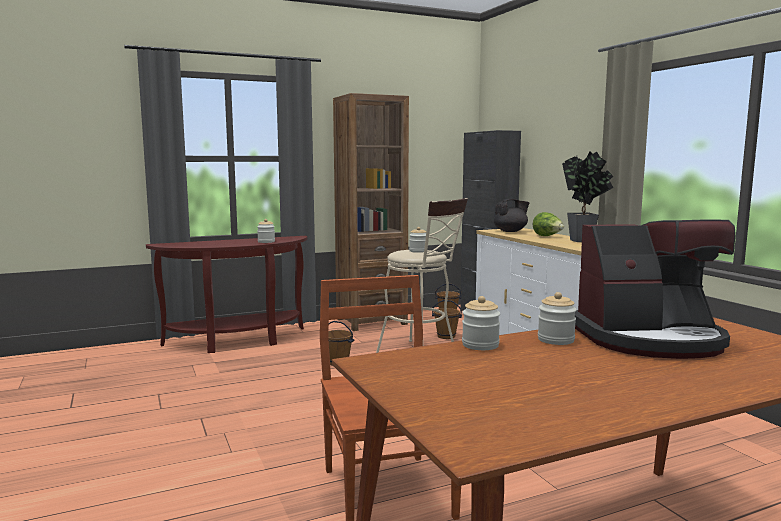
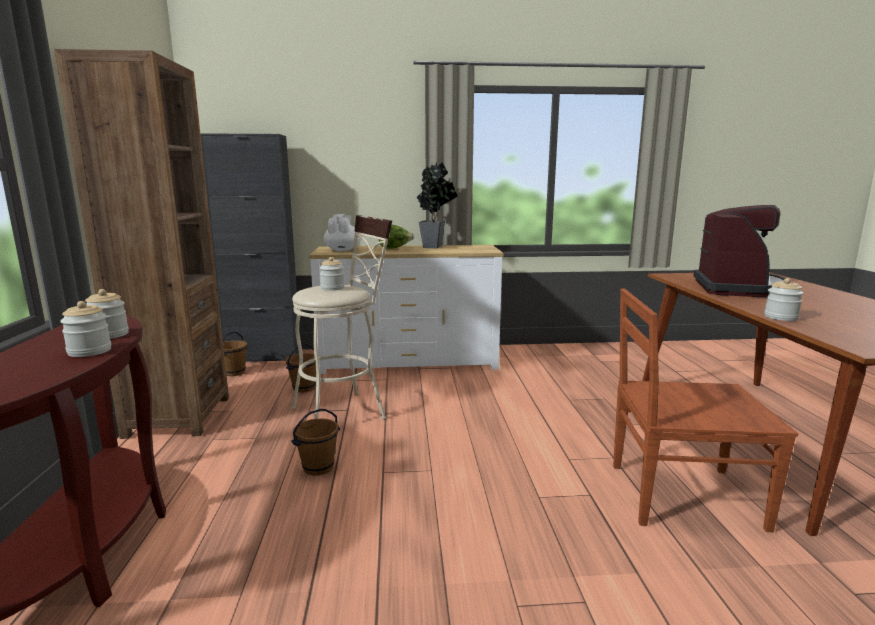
camera: 70 degrees left, 5 degrees up
(511, 231) = (342, 250): black teapot -> white teapot
(556, 340) = (752, 302): jar -> jar (89, 351)

